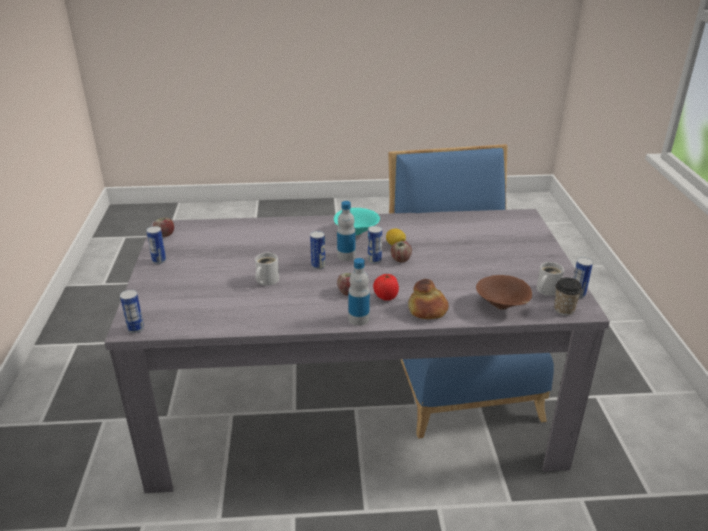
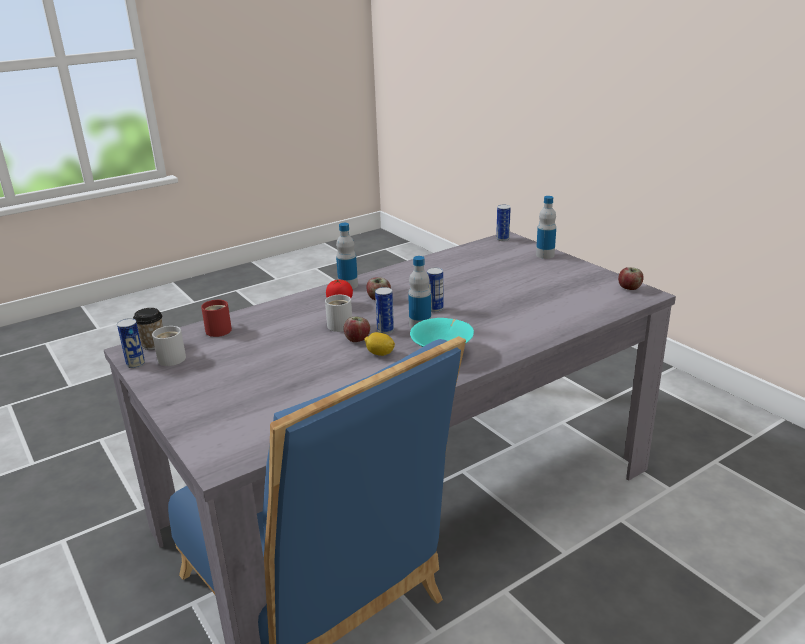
camera: 150 degrees right, 5 degrees down
(147, 289) = (545, 255): none -> bottle
(159, 261) = (581, 271): can -> none
(266, 280) = (464, 285): white mug -> white mug (340, 324)
(427, 310) = (293, 307): bread -> none
(502, 306) = (220, 329): brown bowl -> red mug

